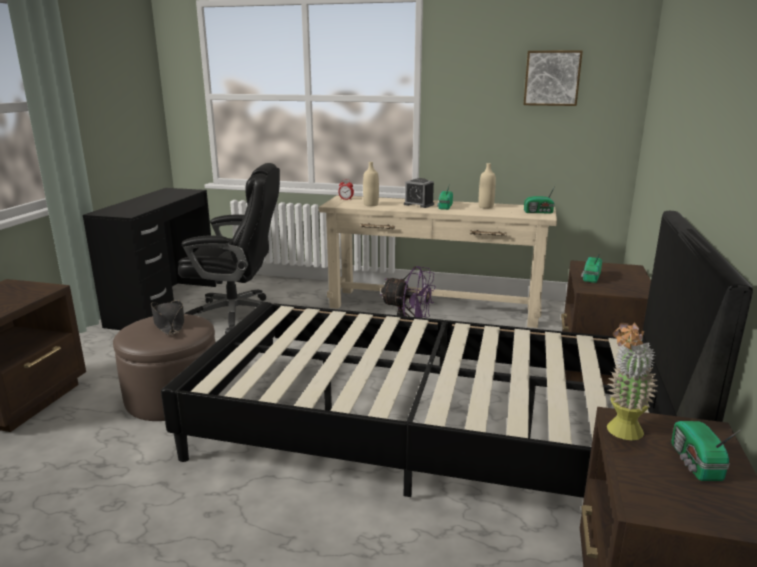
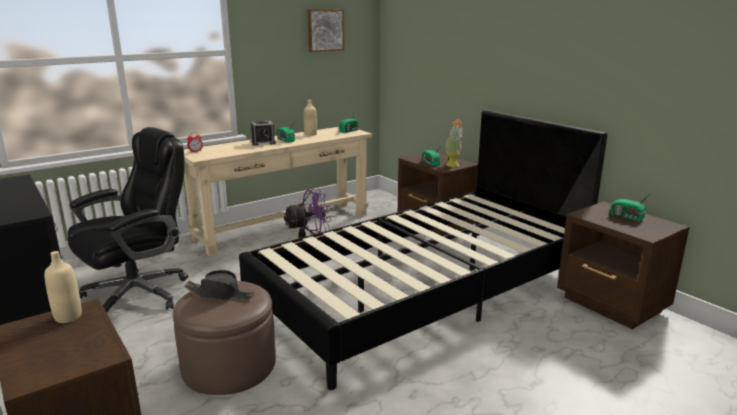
camera: 50 degrees left, 0 degrees up
(371, 204) = (229, 151): beige bottle -> beige bottle (68, 317)
(621, 434) = (594, 219): potted plant -> potted plant (453, 166)

